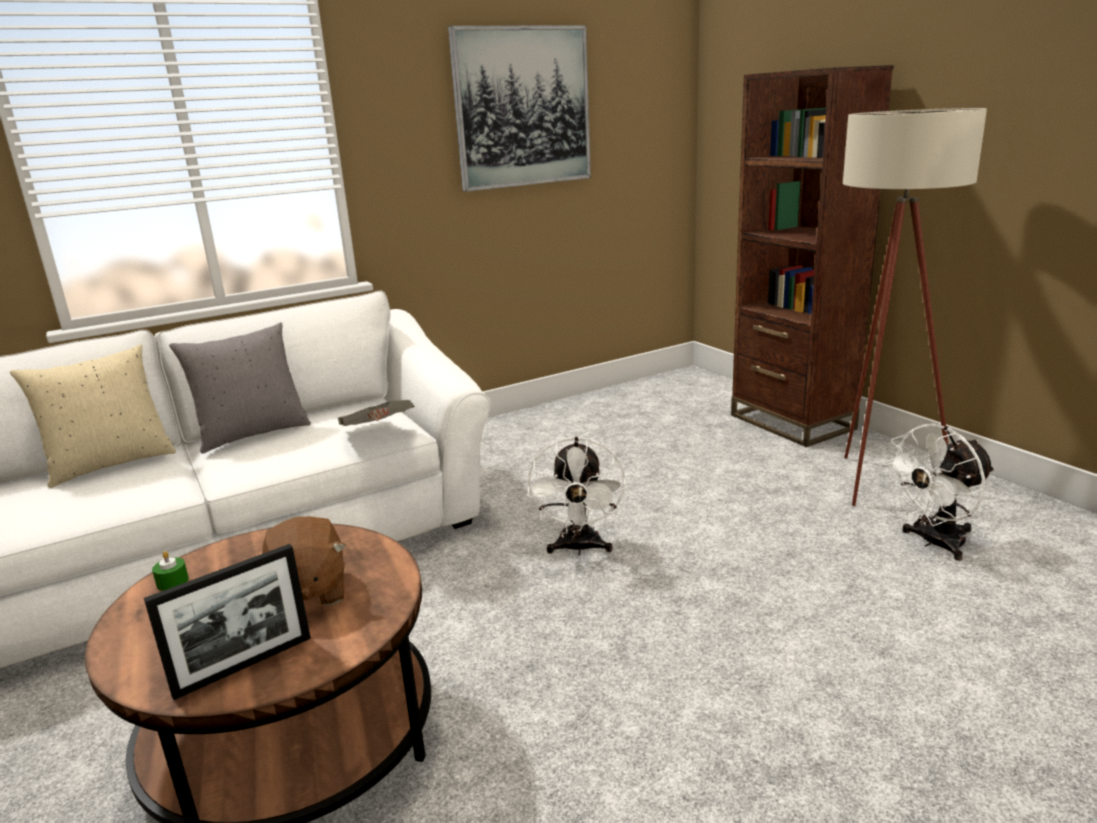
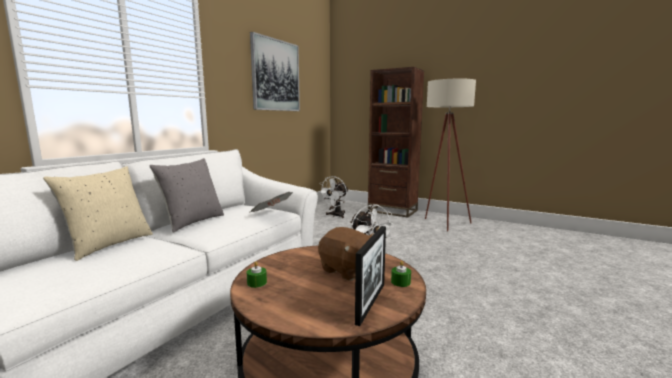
camera: 30 degrees left, 10 degrees down
(341, 640) = (400, 282): none -> green candle
(934, 543) = (486, 237): white fan -> white fan (335, 216)

